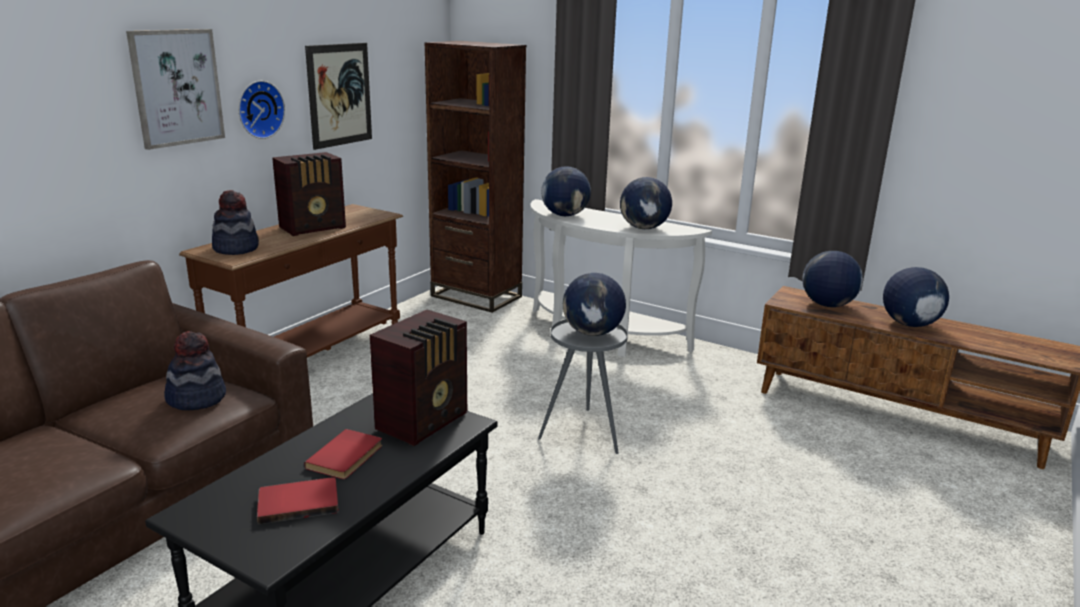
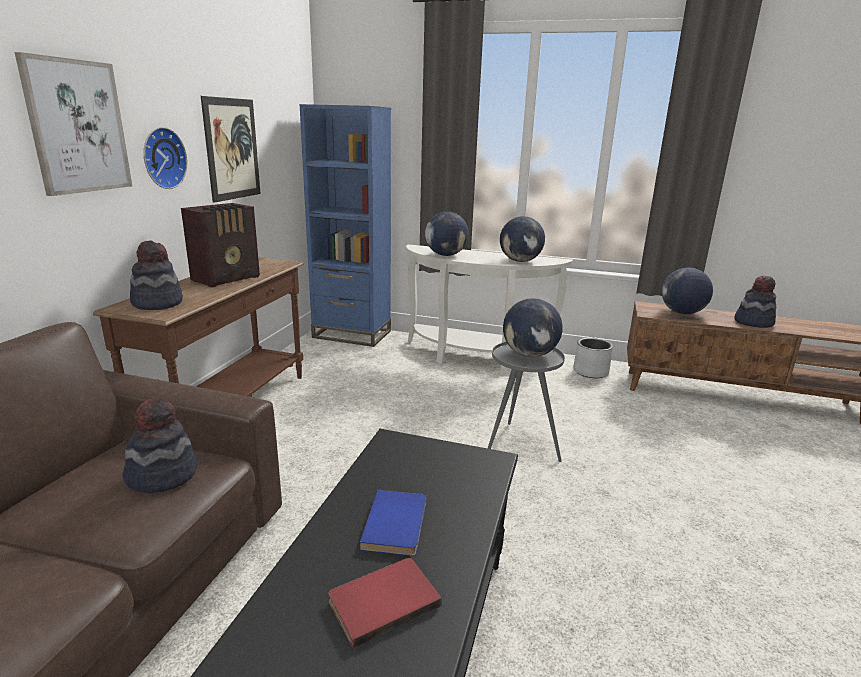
camera: 15 degrees left, 0 degrees up
(347, 457) = (398, 525): red book -> blue book
(425, 421) = (448, 466): radio -> none
(476, 296) = (352, 334): brown bookcase -> blue bookcase
(728, 366) = (591, 372): none -> grey planter
(909, 324) = (753, 322): globe -> hat

